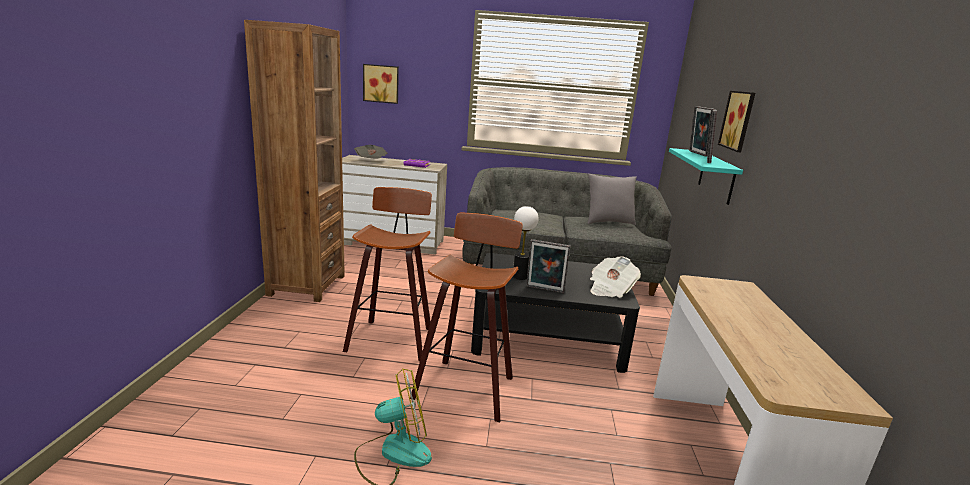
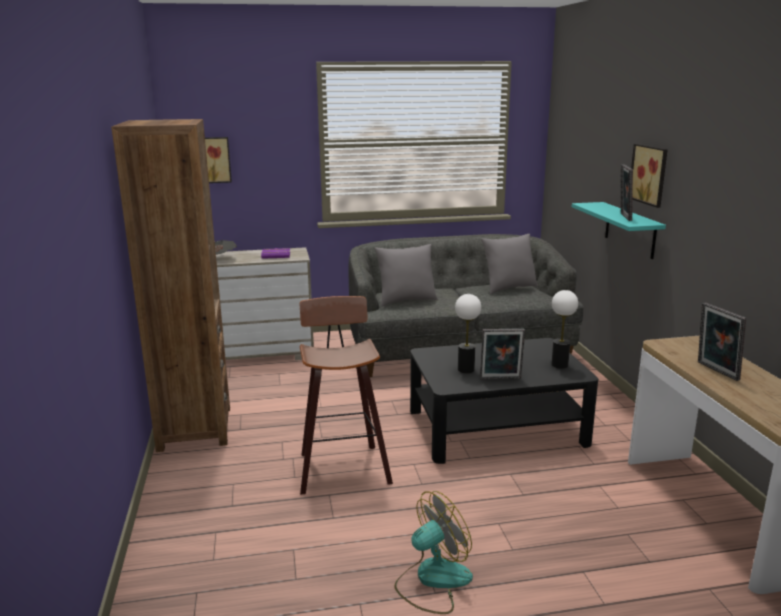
camera: 15 degrees left, 0 degrees up
(466, 386) = (454, 498): stool -> none
(511, 217) = (406, 301): none -> grey pillow
(610, 289) = (559, 365): newspaper -> table lamp
(696, 153) = (604, 207): picture frame -> picture frame (715, 371)

